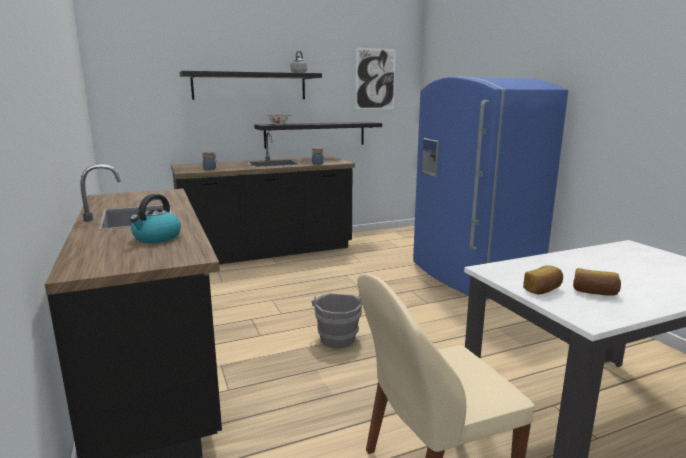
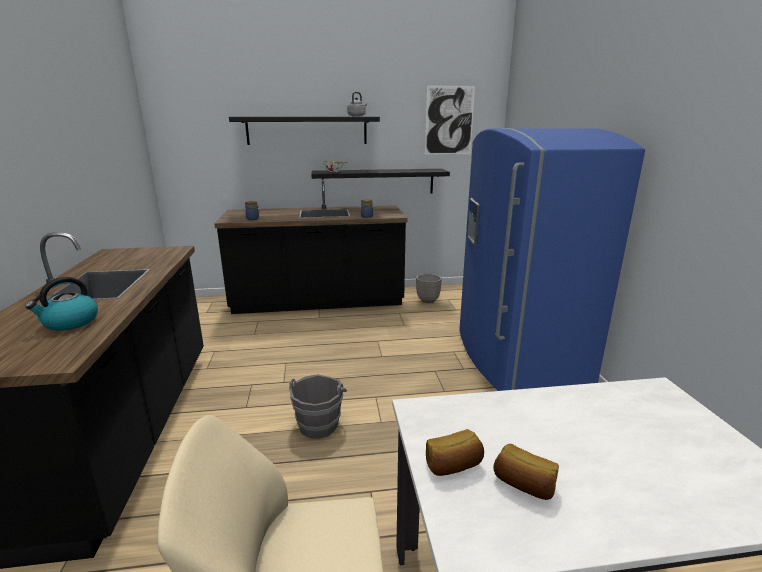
camera: 15 degrees right, 5 degrees up
(369, 242) = (427, 300): none -> planter

